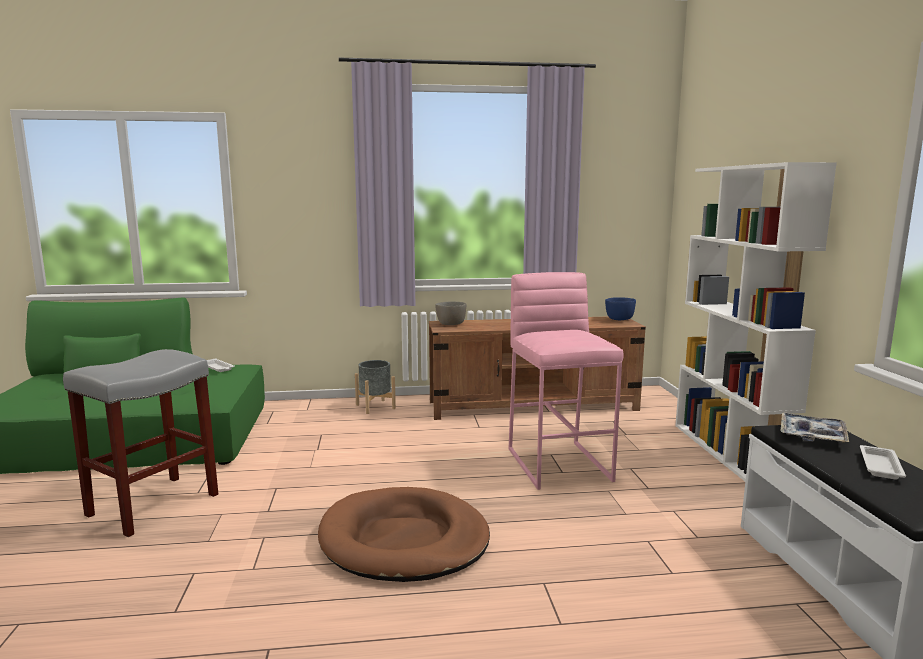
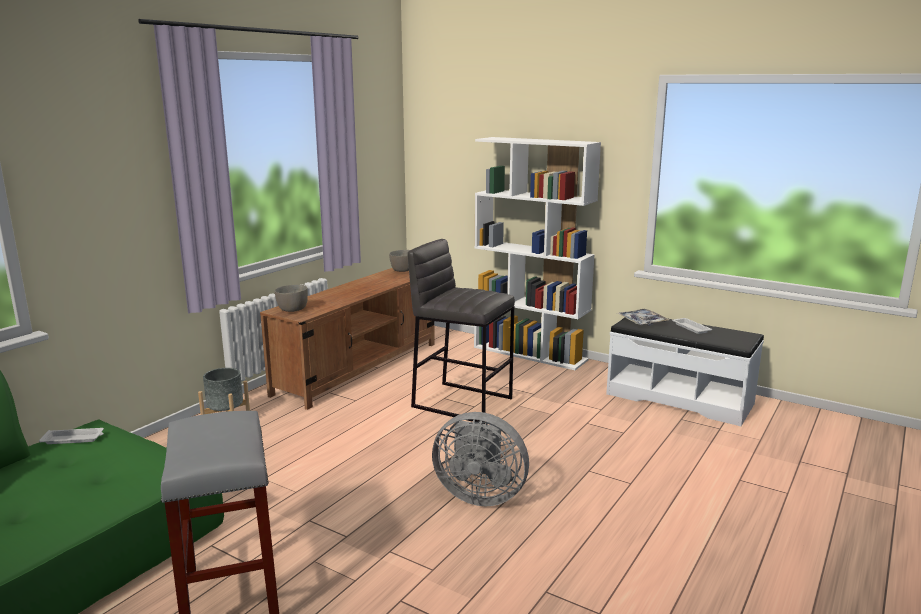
camera: 50 degrees left, 5 degrees up
(404, 540) = (479, 495): brown dog bed -> grey fan
(559, 464) = (462, 402): pink stool -> grey stool
(619, 319) = (402, 270): blue bowl -> grey bowl

